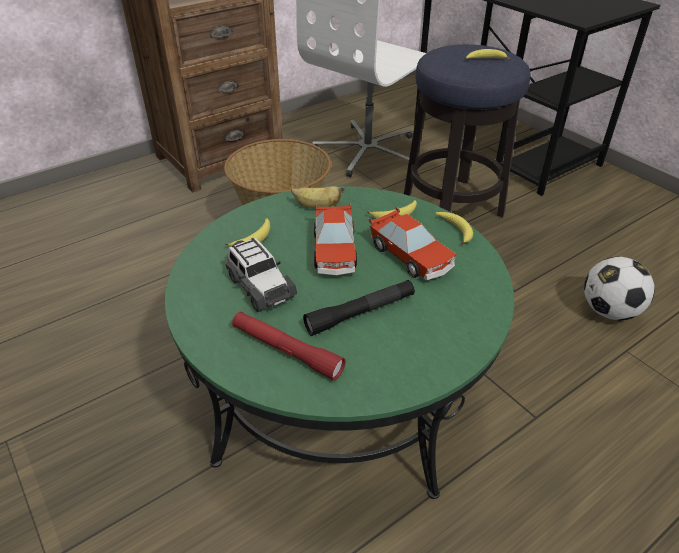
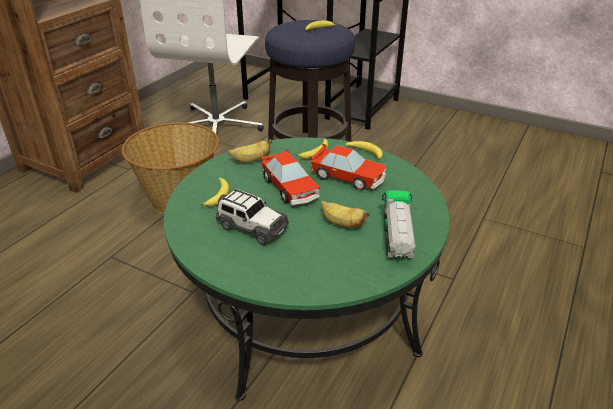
camera: 25 degrees left, 5 degrees down
(286, 351) = (308, 264): red flashlight -> none
(360, 313) = (342, 224): black flashlight -> banana
(413, 352) = (397, 238): none -> toy truck
(608, 311) = (458, 196): football -> none

